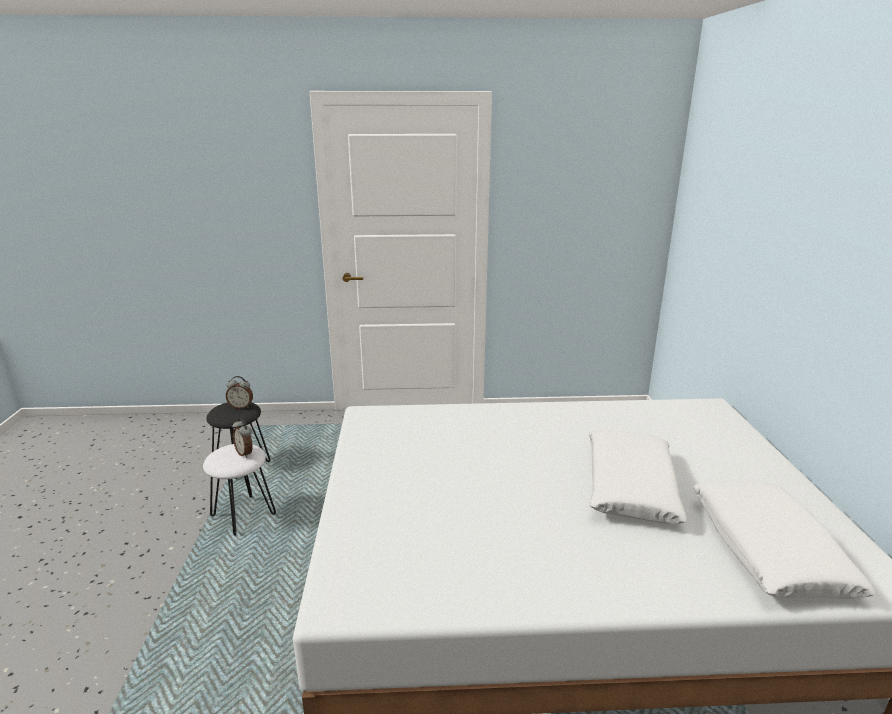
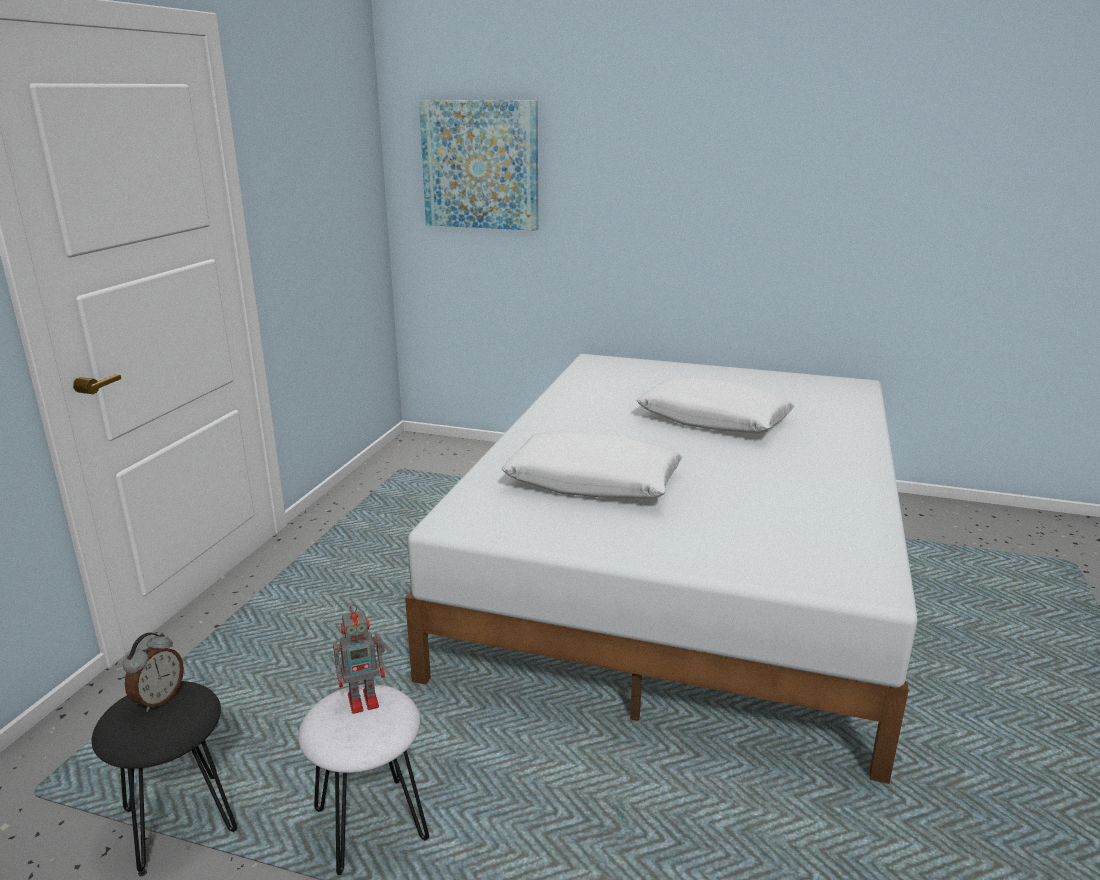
camera: 70 degrees left, 0 degrees up
(245, 453) = (365, 700): alarm clock -> toy robot
(714, 207) = (480, 165): none -> picture
(768, 550) = (815, 401): white pillow -> white pillow (593, 482)

